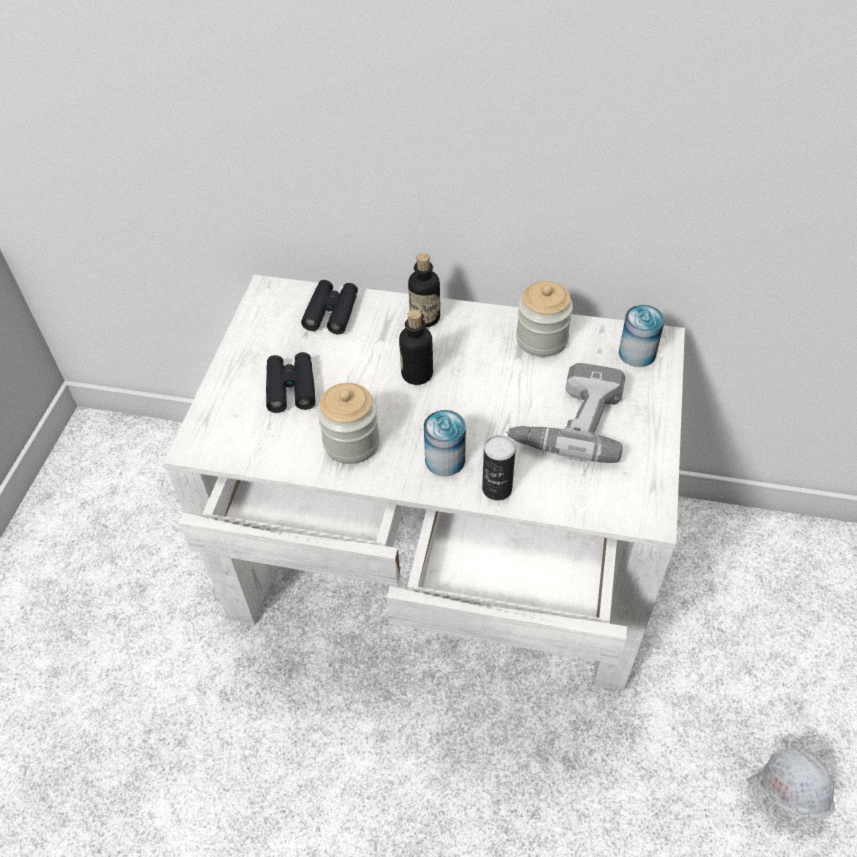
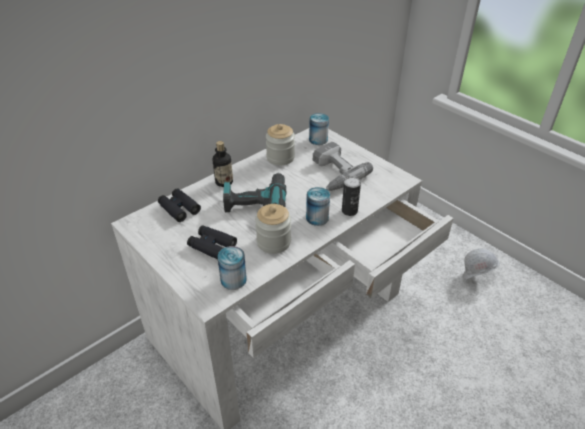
camera: 55 degrees left, 10 degrees down
(250, 445) = (233, 279): none -> can
(417, 374) = (256, 201): bottle -> power drill

